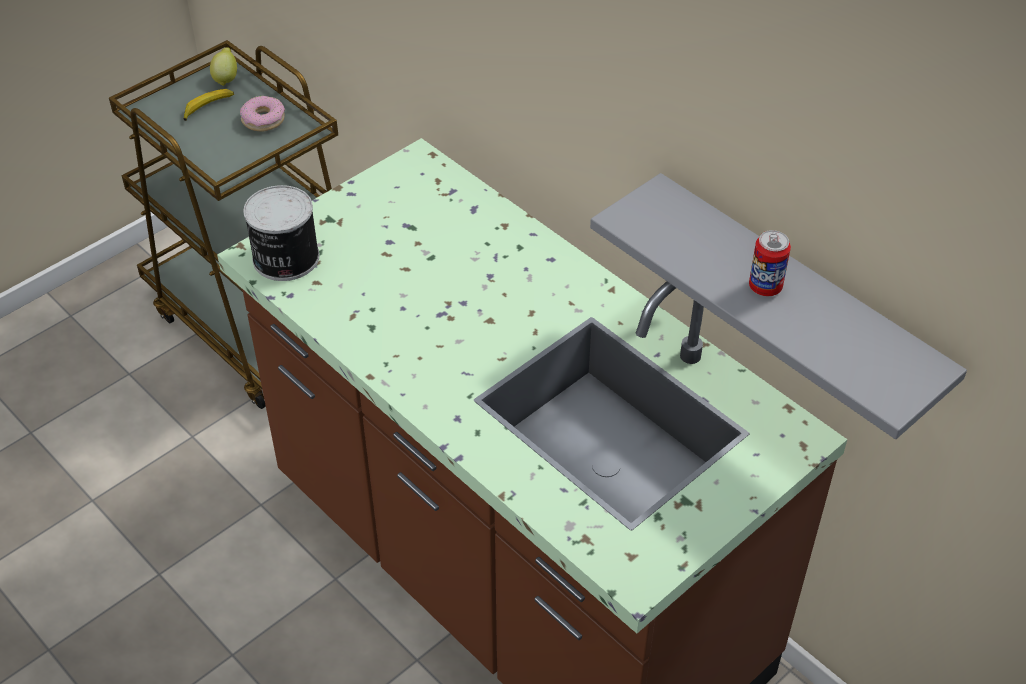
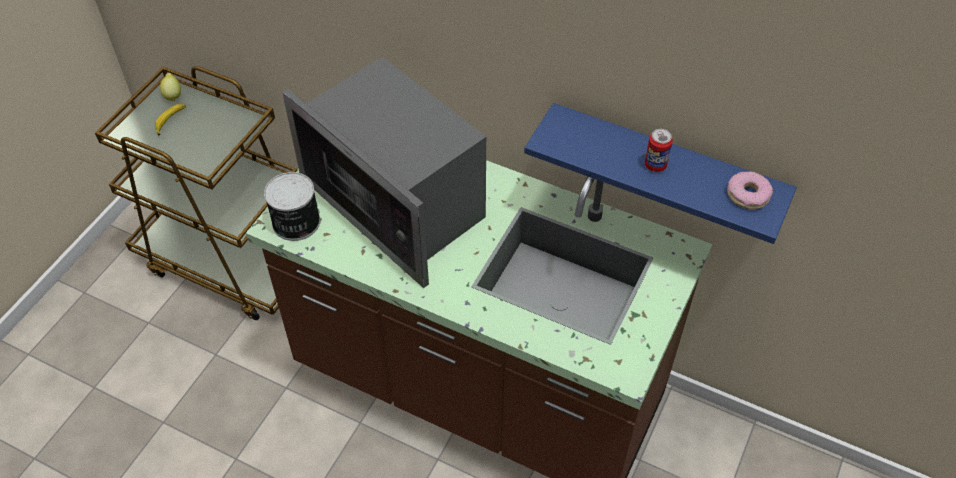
camera: 20 degrees left, 5 degrees up
(263, 120) = (215, 120): donut -> donut (748, 195)
(427, 270) = (397, 204): none -> microwave
(794, 308) = (664, 170): grey shelf -> blue shelf

